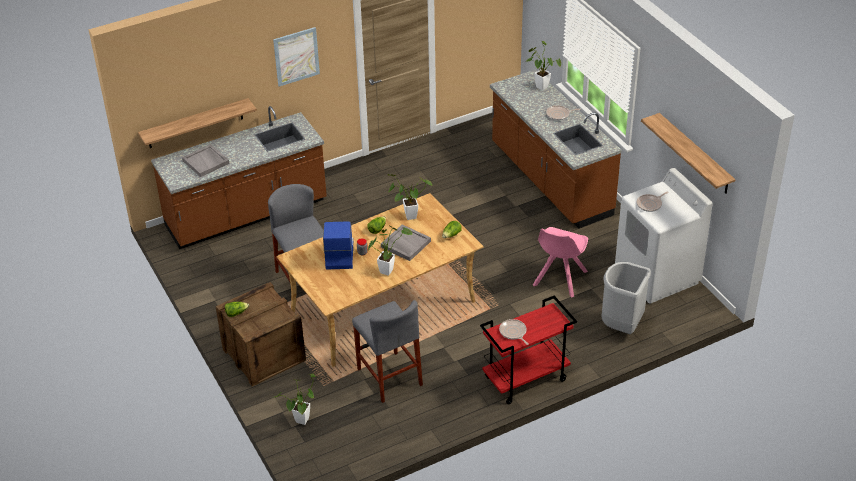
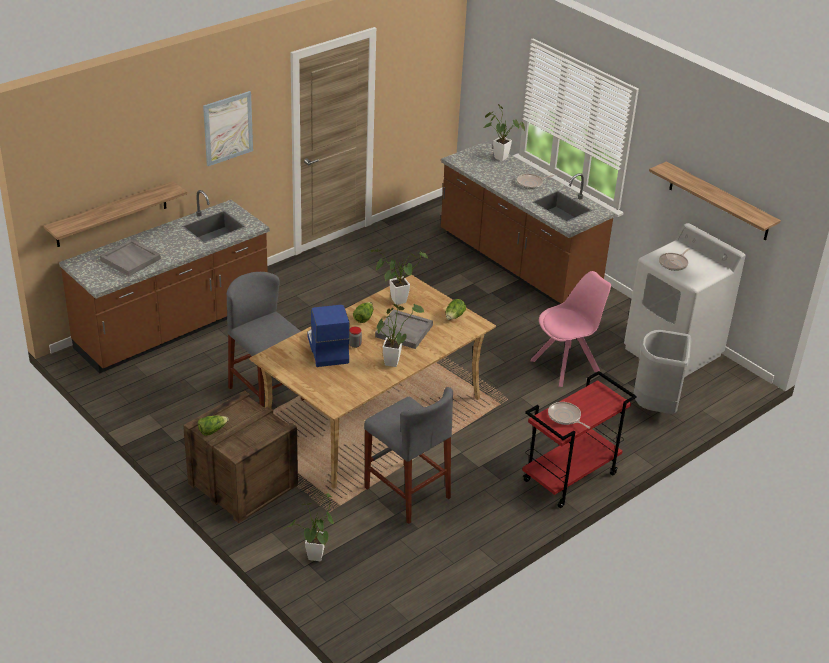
camera: 15 degrees left, 5 degrees down
(559, 279) = (566, 365): pink chair -> pink chair turned 135 degrees counterclockwise

